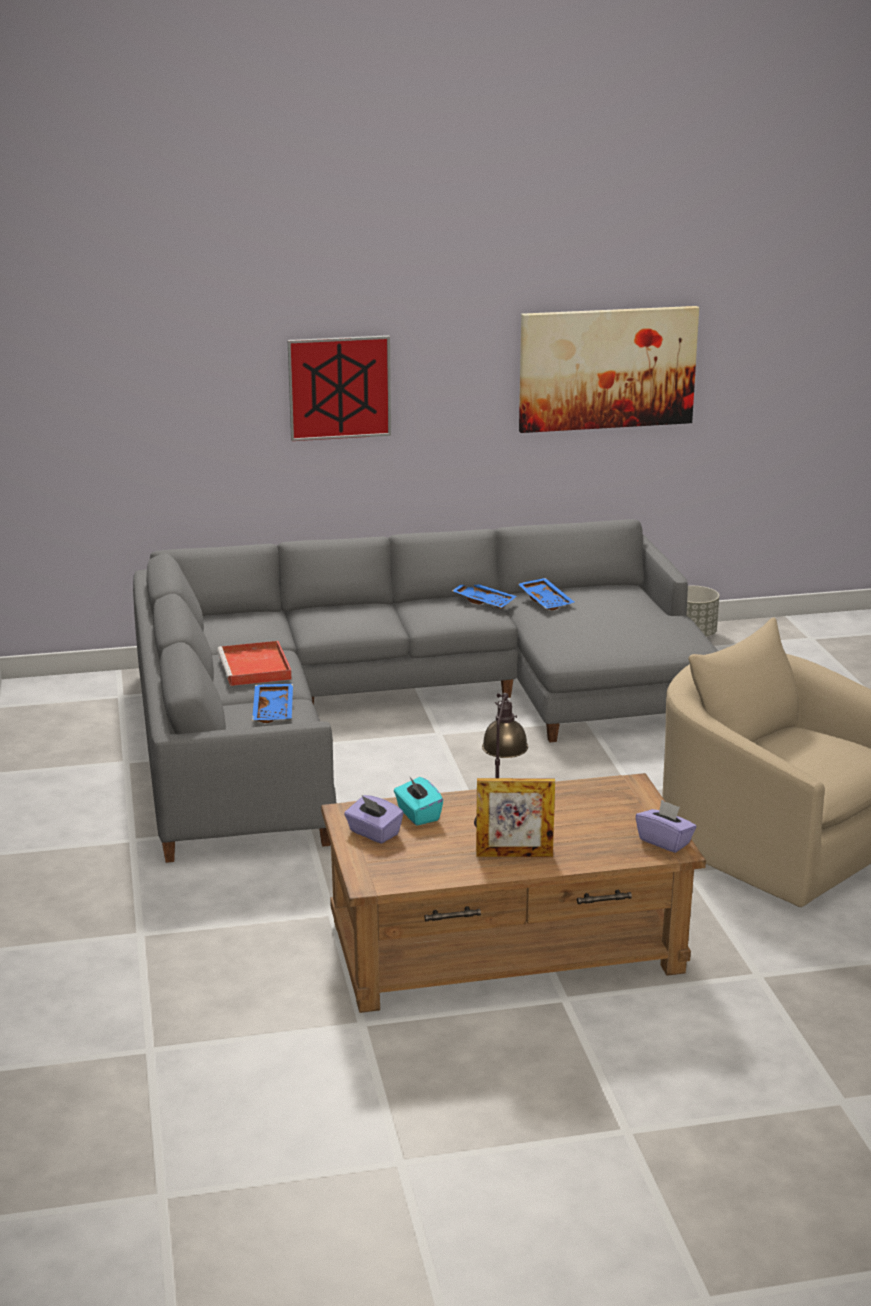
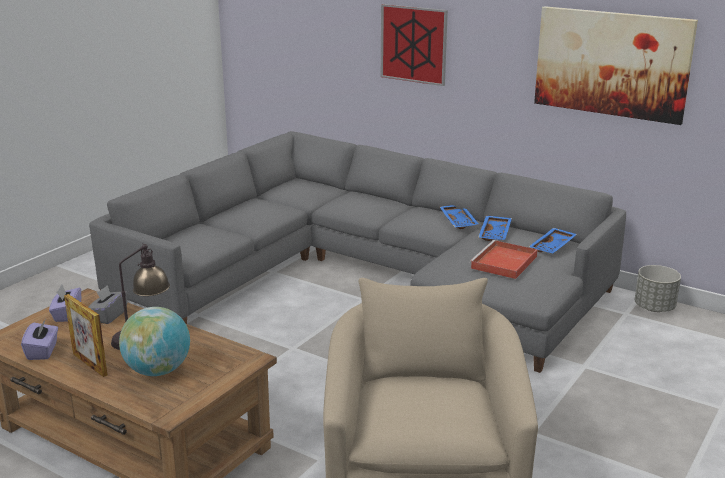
camera: 45 degrees right, 0 degrees up
(255, 668) = (257, 212): red tray -> red tray (504, 263)
(274, 710) = (213, 236): blue tray -> blue tray (553, 247)
(418, 815) = (109, 316): turquoise tissue box -> grey tissue box
(584, 829) = (158, 370): none -> globe
(665, 841) = (176, 405): purple tissue box -> purple tissue box (43, 351)

